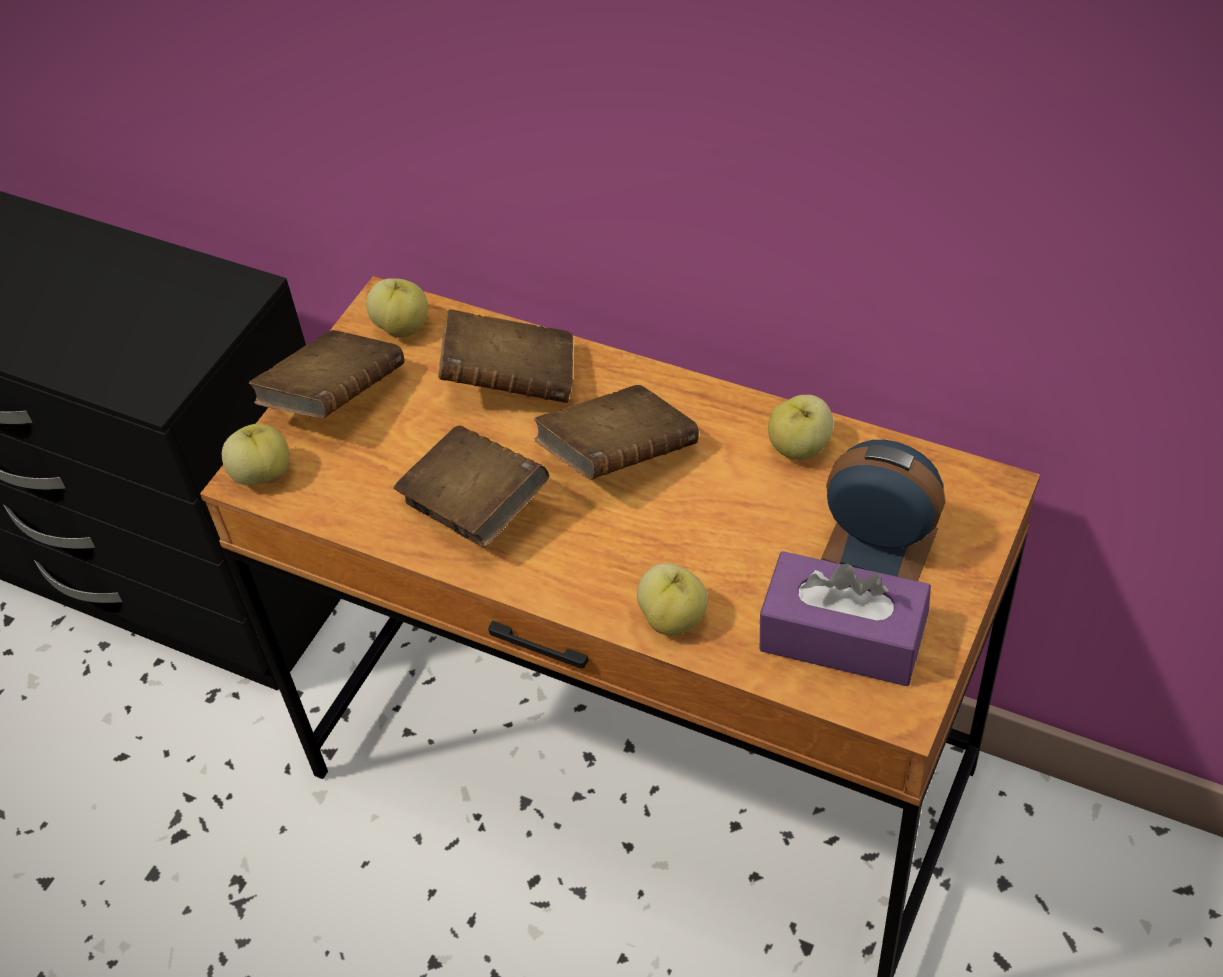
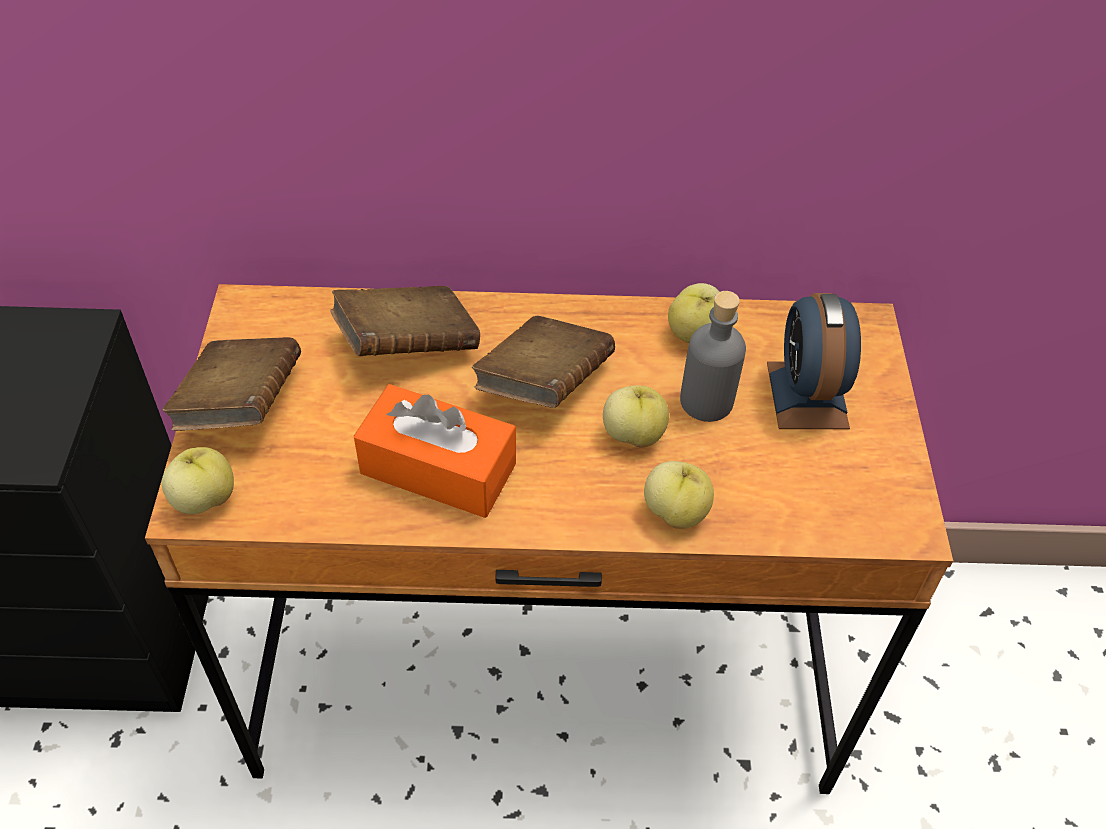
camera: 30 degrees left, 0 degrees up
(402, 327) = (275, 323): apple -> apple (633, 434)
(475, 508) = (438, 468): brown book -> orange tissue box
(770, 520) = (706, 401): none -> grey bottle
(842, 637) = (825, 482): purple tissue box -> none
(879, 544) = (807, 395): alarm clock -> alarm clock turned 90 degrees counterclockwise

